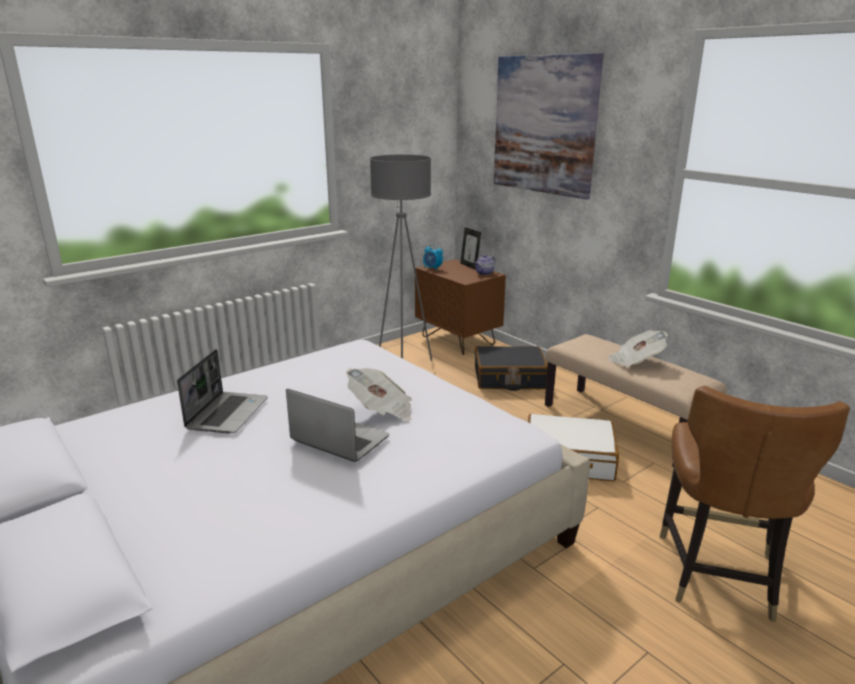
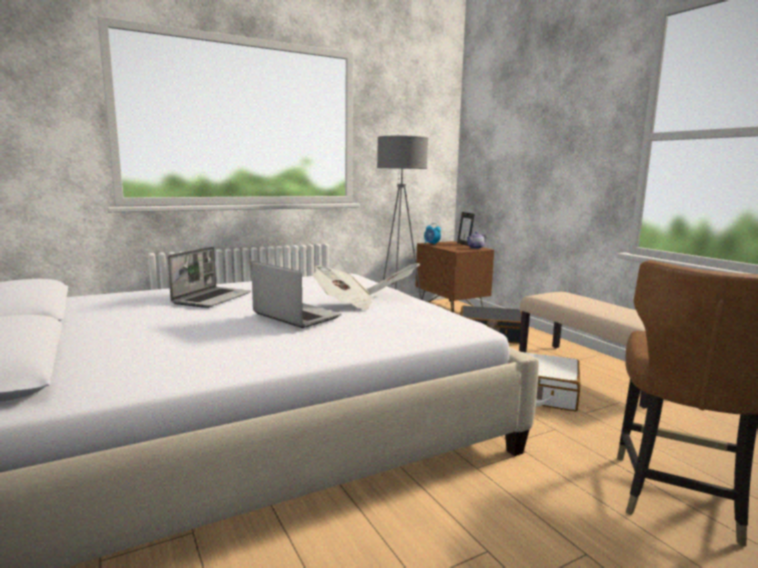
camera: 10 degrees right, 10 degrees down
(544, 125) = (529, 116): picture -> none
(635, 361) = (604, 307): newspaper -> newspaper (388, 295)

